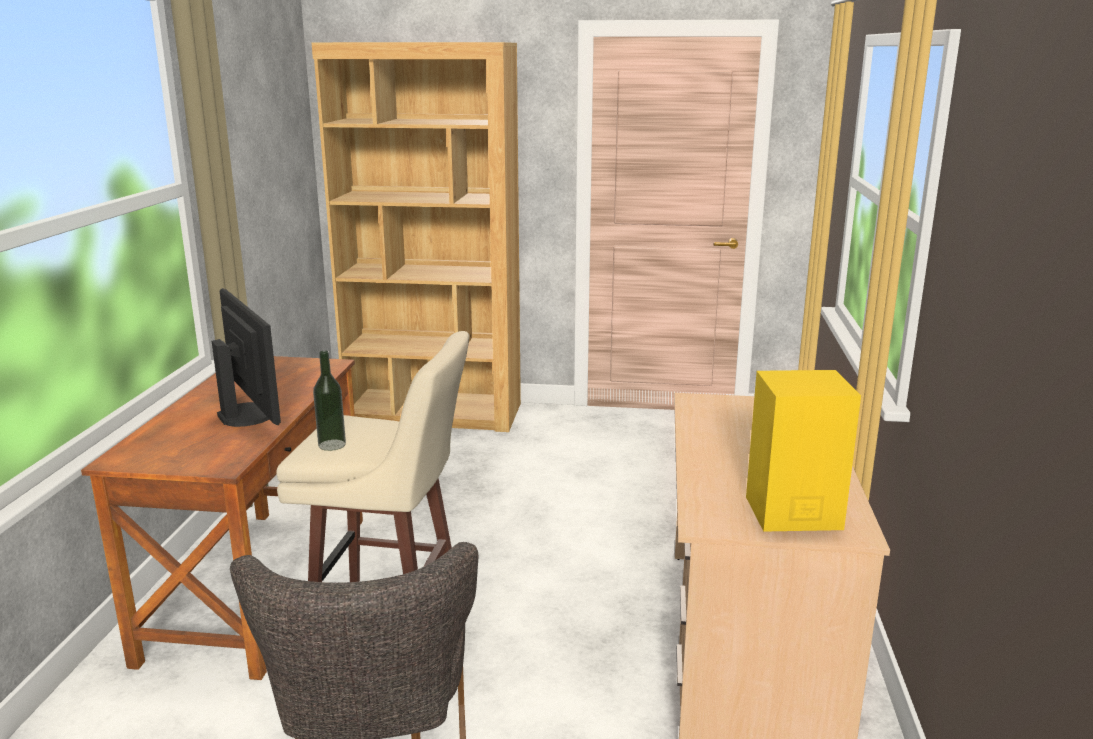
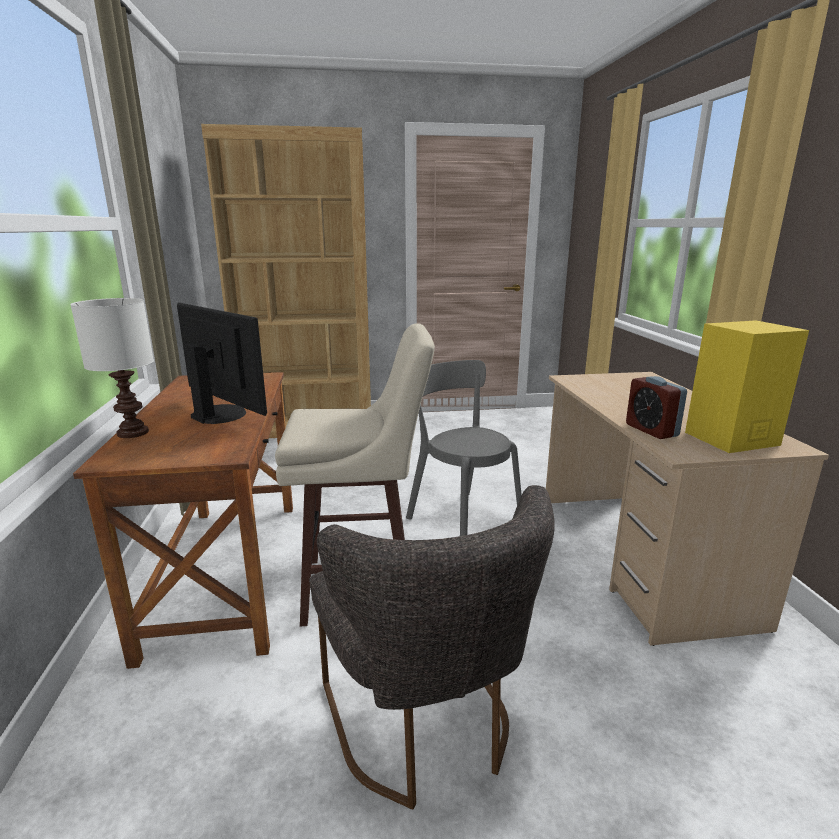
camera: 15 degrees left, 0 degrees up
(154, 429) = (134, 433): none -> white table lamp
(332, 445) = (318, 429): bottle -> none
(554, 561) = (460, 517): none -> grey chair
(707, 489) = (651, 430): none -> alarm clock

